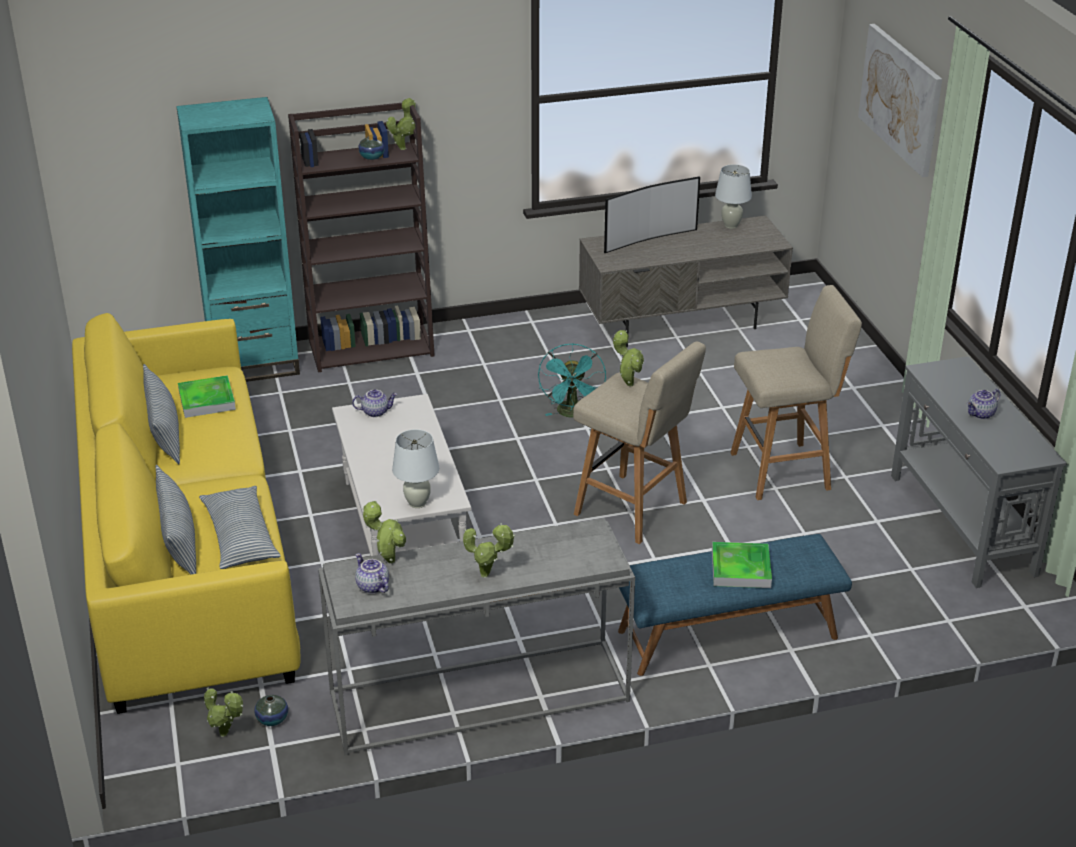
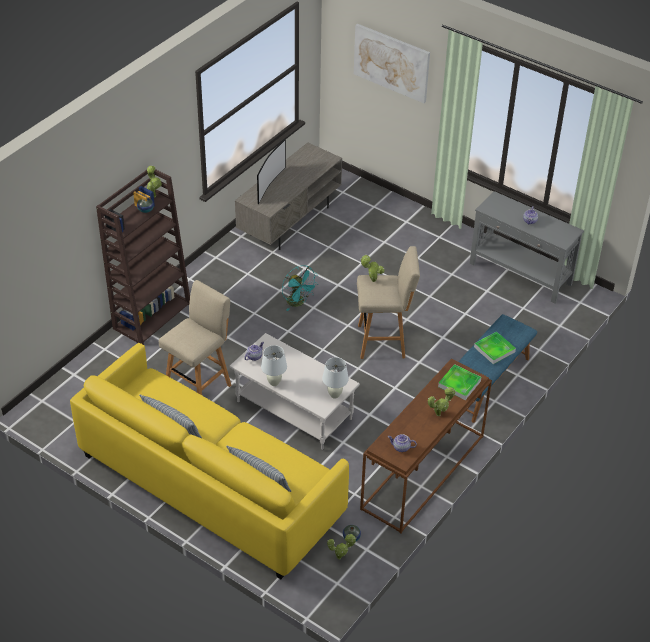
camera: 40 degrees left, 10 degrees up
(207, 400) = (168, 396): tray -> tray (459, 384)
(240, 537) = (283, 459): pillow -> none
(254, 365) = (102, 359): turquoise bookcase -> none
(388, 559) = (391, 431): potted plant -> none
(478, 698) = (423, 473): grey console table -> brown console table
(731, 225) = (299, 156): white table lamp -> white table lamp (274, 382)
(784, 470) = (424, 284): beige stool -> beige stool (199, 386)

